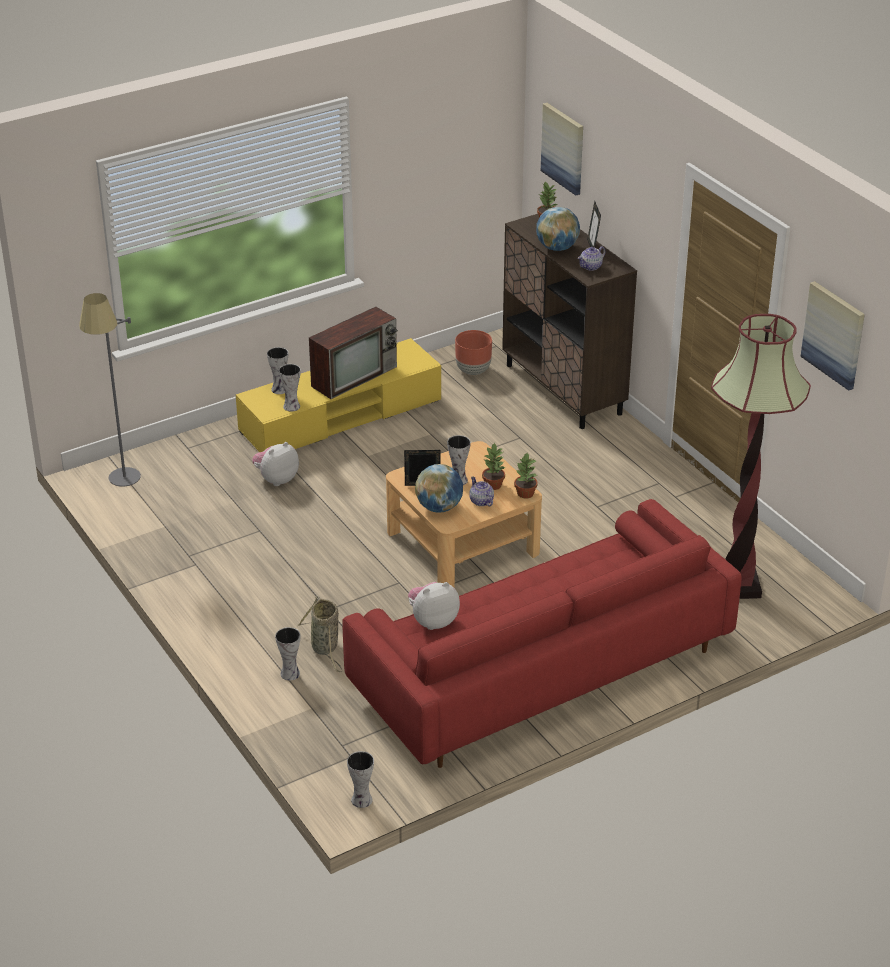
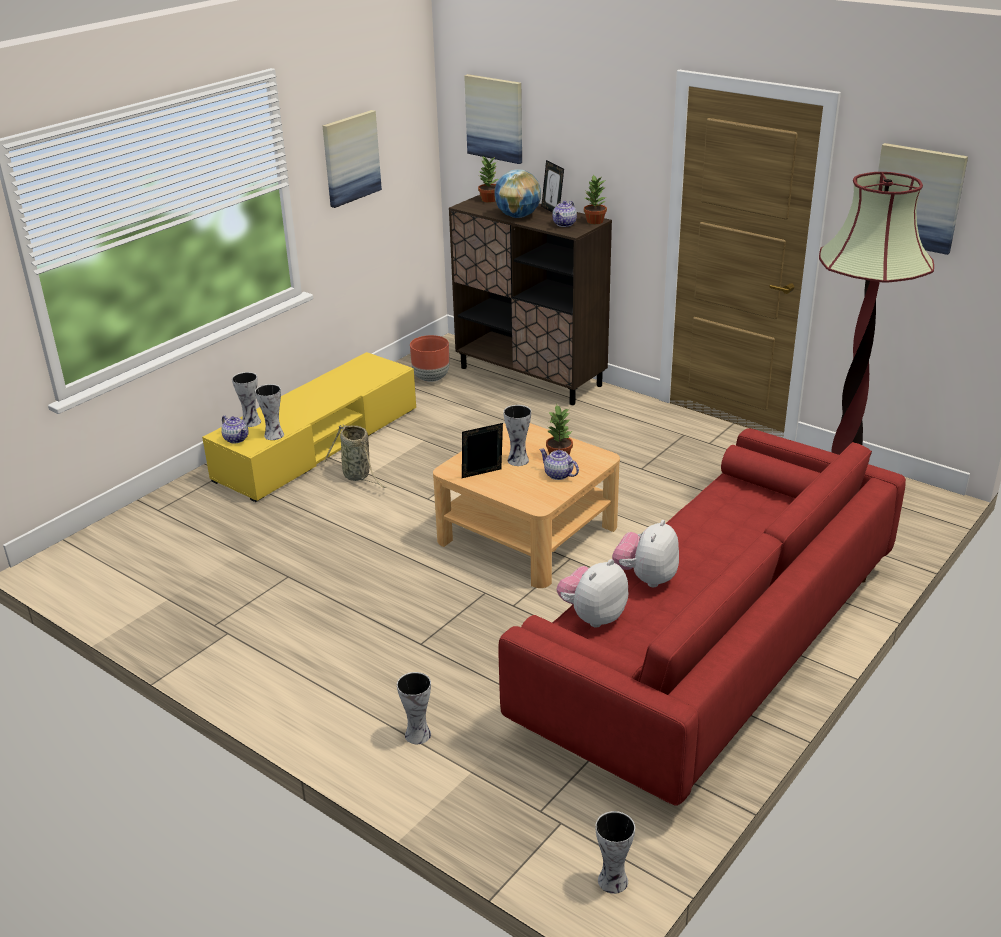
camera: 20 degrees left, 5 degrees down
(123, 485) = (94, 566): grey floor lamp -> none
(260, 403) = (236, 439): none -> teapot
(276, 479) = (279, 519): plush toy -> plush toy (646, 578)
(325, 648) = (444, 691): basket -> basket (358, 476)
(355, 375) = (328, 394): television -> none
(420, 167) = (351, 158): none -> picture
(439, 507) = (516, 491): globe -> none
(525, 493) = (599, 457): potted plant -> potted plant (595, 221)

